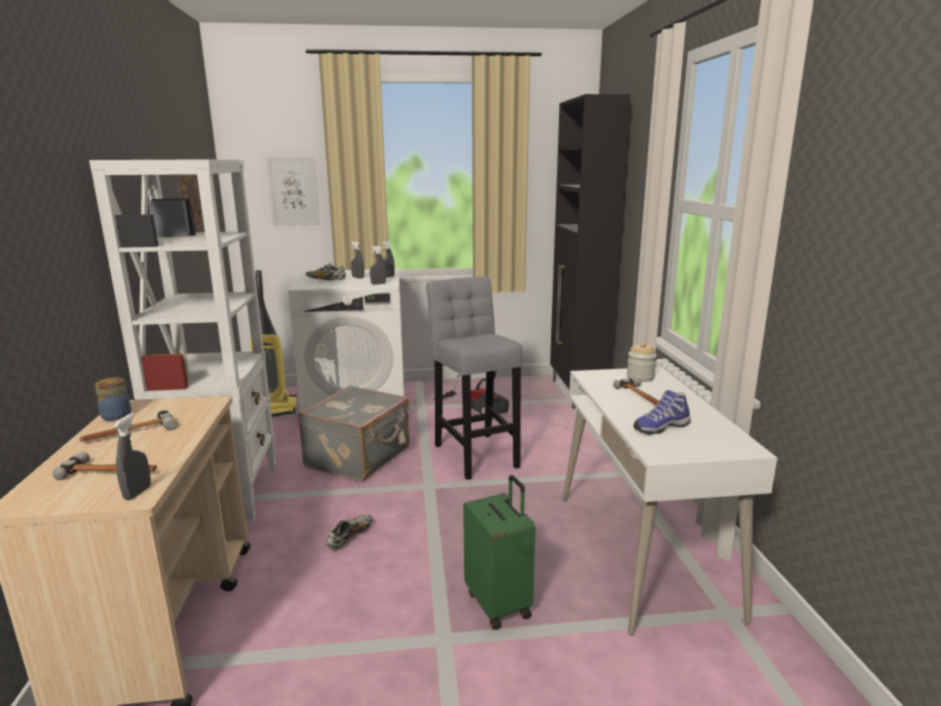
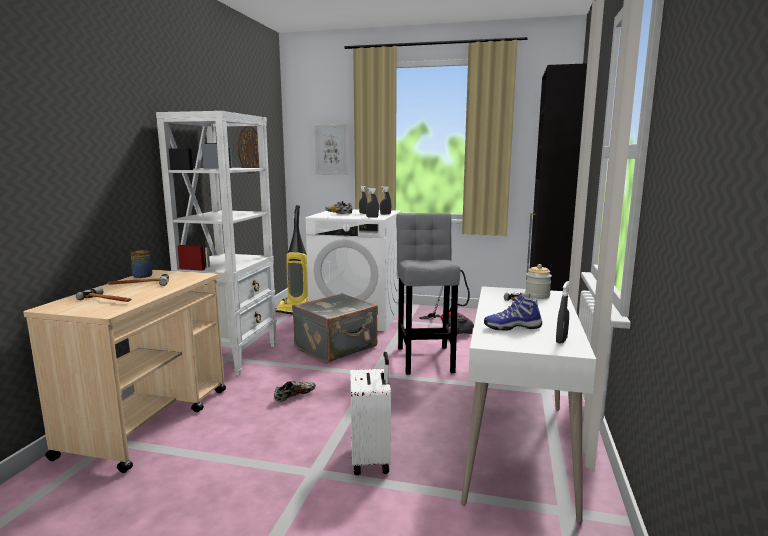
camera: 20 degrees right, 5 degrees down
(137, 493) = (109, 311): grey spray bottle -> grey spray bottle (561, 340)
(499, 603) = (372, 459): green suitcase -> white suitcase

